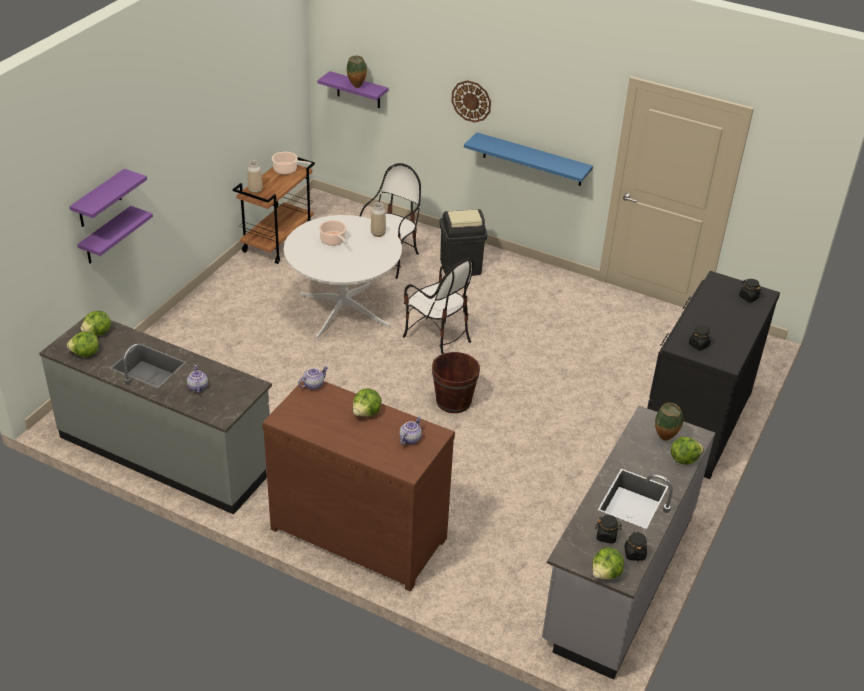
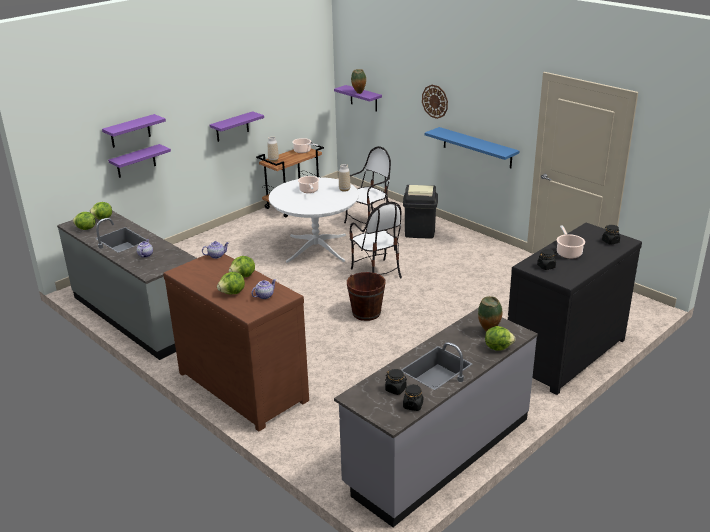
camera: 20 degrees right, 10 degrees down
(206, 158) = (232, 127): none -> purple shelf
(606, 573) = (378, 415): lettuce -> lettuce (232, 293)
(712, 320) = (568, 253): none -> cooking pot

